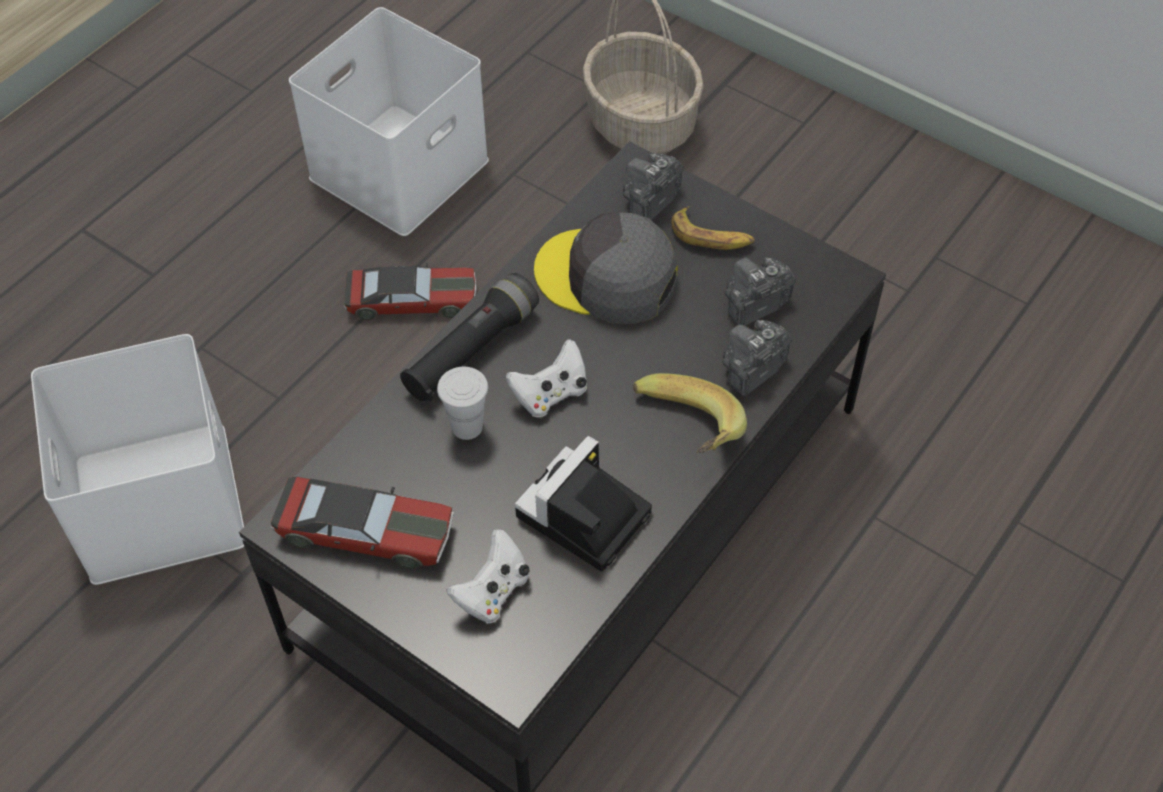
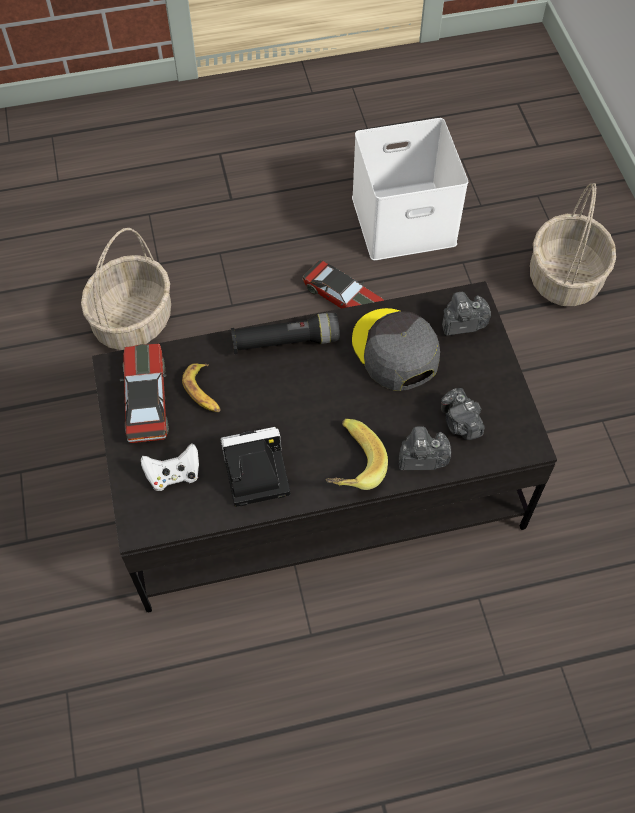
camera: 40 degrees right, 5 degrees up
(163, 504) = (133, 321): white storage box -> basket
(366, 531) = (146, 399): toy car -> toy car turned 150 degrees counterclockwise
(467, 426) = (244, 380): white cup -> none
(550, 394) = (302, 394): white game controller -> none
(711, 236) = (476, 367): banana -> banana (204, 392)
(754, 305) = (460, 423): camera -> camera turned 120 degrees counterclockwise

